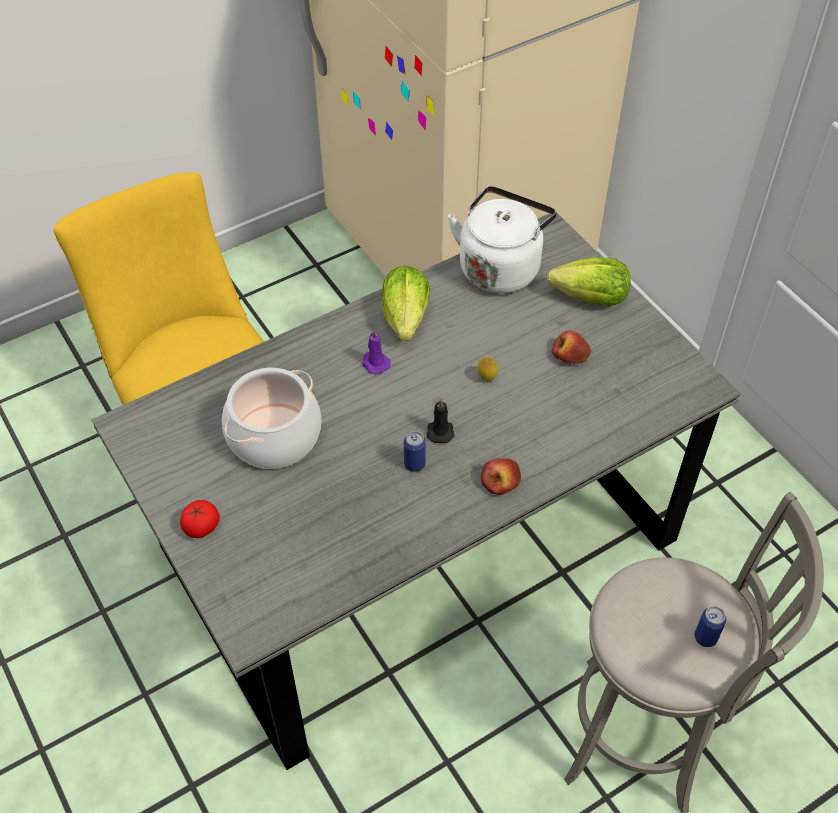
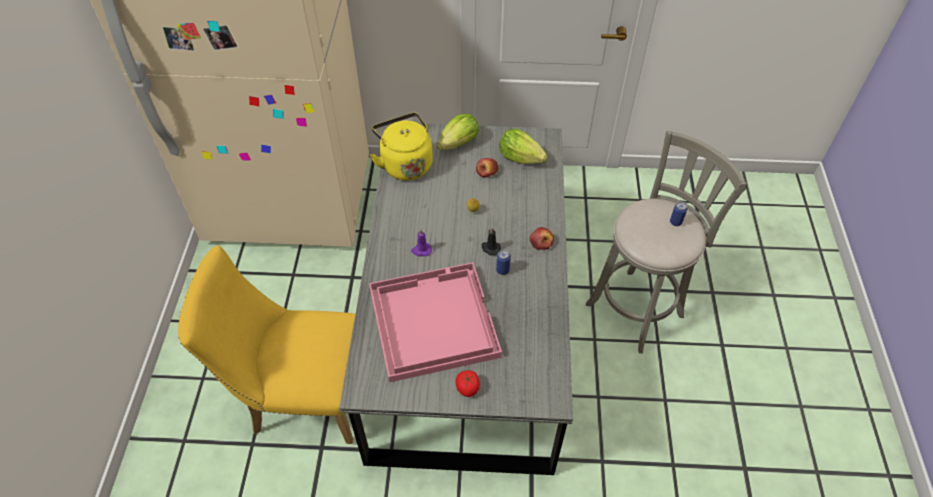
camera: 55 degrees left, 0 degrees up
(274, 435) = (432, 321): cooking pot -> pink tray
(406, 318) = (402, 220): lettuce -> lettuce (520, 157)
(500, 267) = (405, 164): white kettle -> yellow kettle

